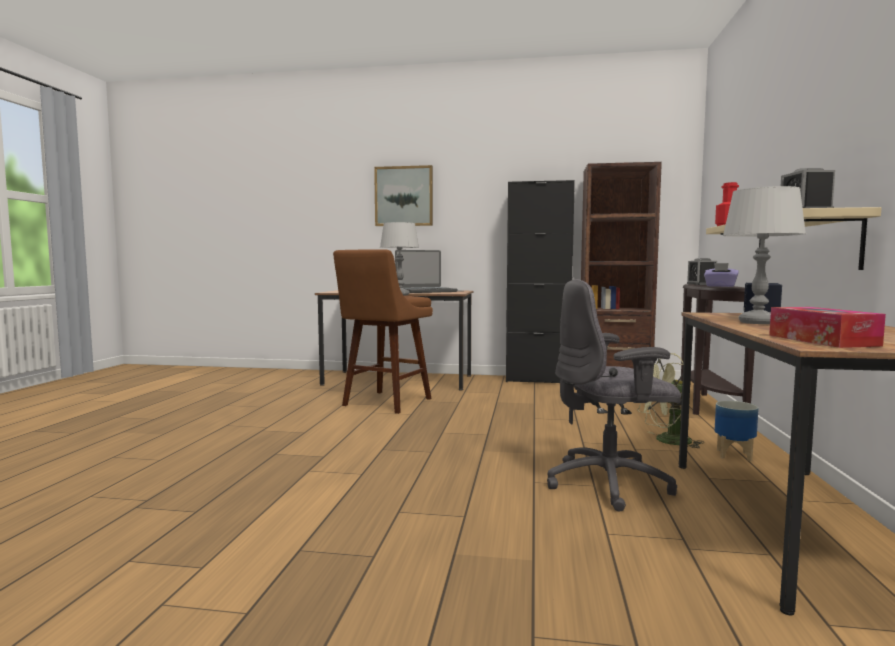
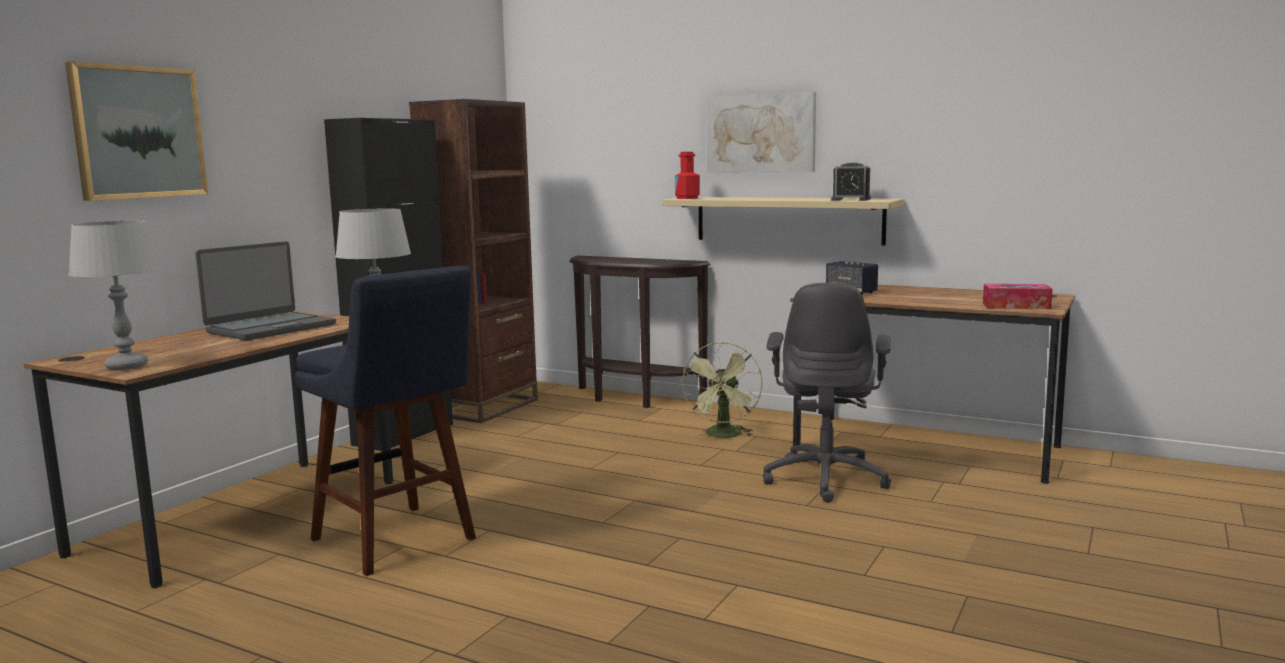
camera: 70 degrees left, 5 degrees up
(384, 403) = (398, 542): brown stool -> blue stool
(425, 291) = (270, 328): laptop -> laptop turned 45 degrees clockwise
(701, 284) = (595, 258): alarm clock -> none
(720, 286) = (652, 261): purple tissue box -> none
(734, 455) = (777, 425): planter -> none
(757, 322) = (900, 299): grey table lamp -> grey table lamp (127, 366)
(794, 154) = (761, 133): none -> picture

